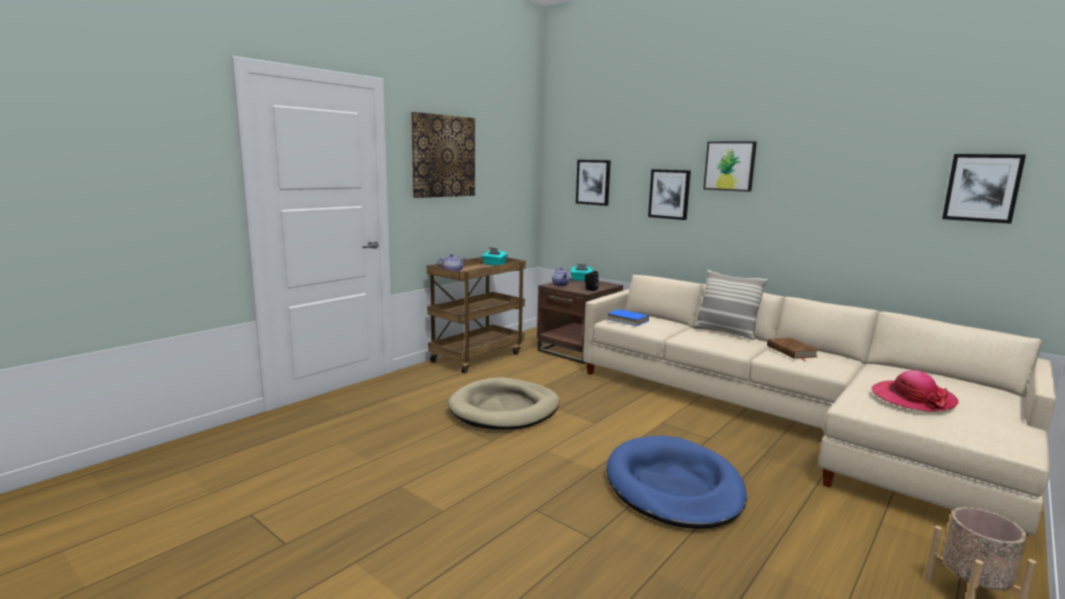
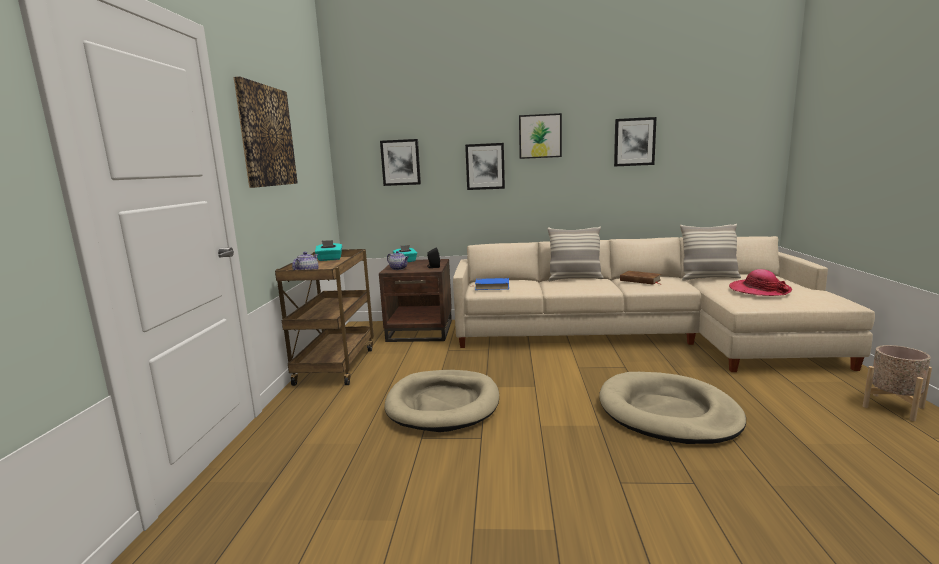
camera: 35 degrees left, 0 degrees up
(673, 487) = (667, 413): blue dog bed -> beige dog bed
(889, 371) = (708, 278): none -> pillow
(982, 188) = (724, 139): picture -> picture (634, 142)

